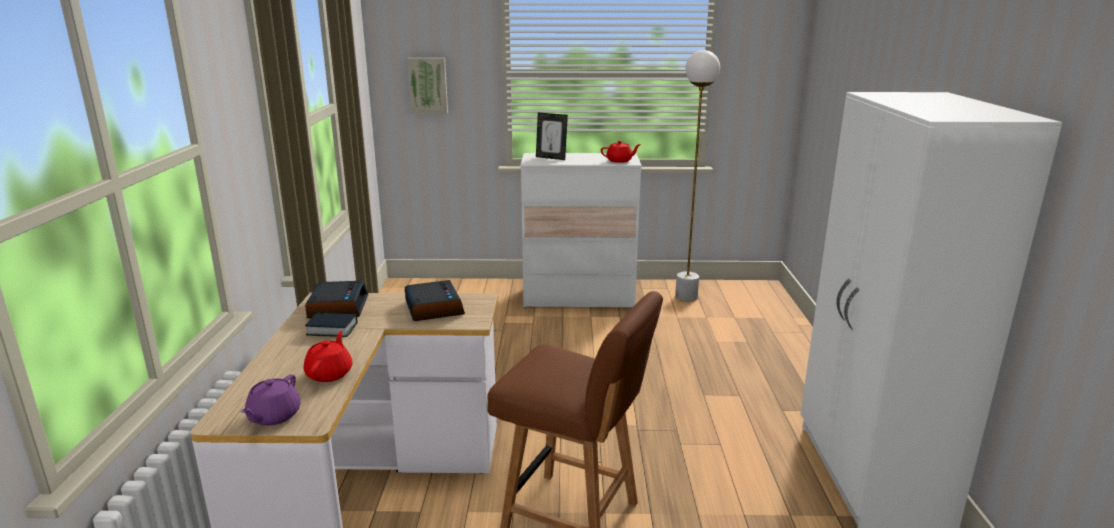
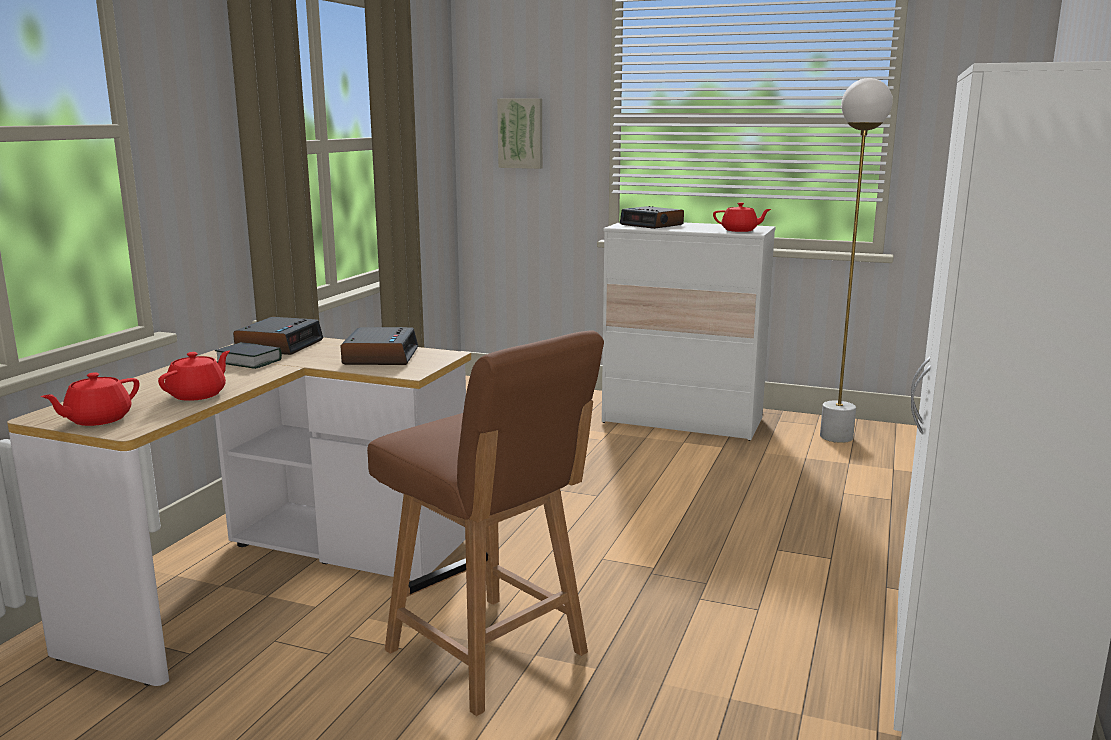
camera: 20 degrees right, 5 degrees down
(273, 416) = (97, 420): purple teapot -> red teapot
(551, 158) = (652, 224): picture frame -> alarm clock

